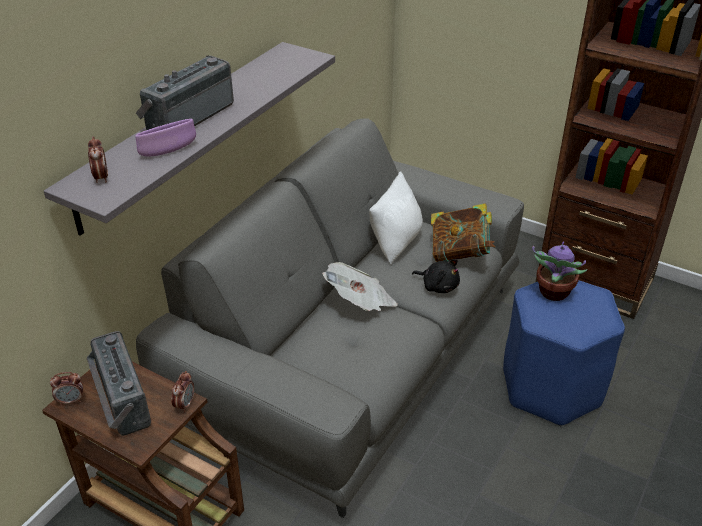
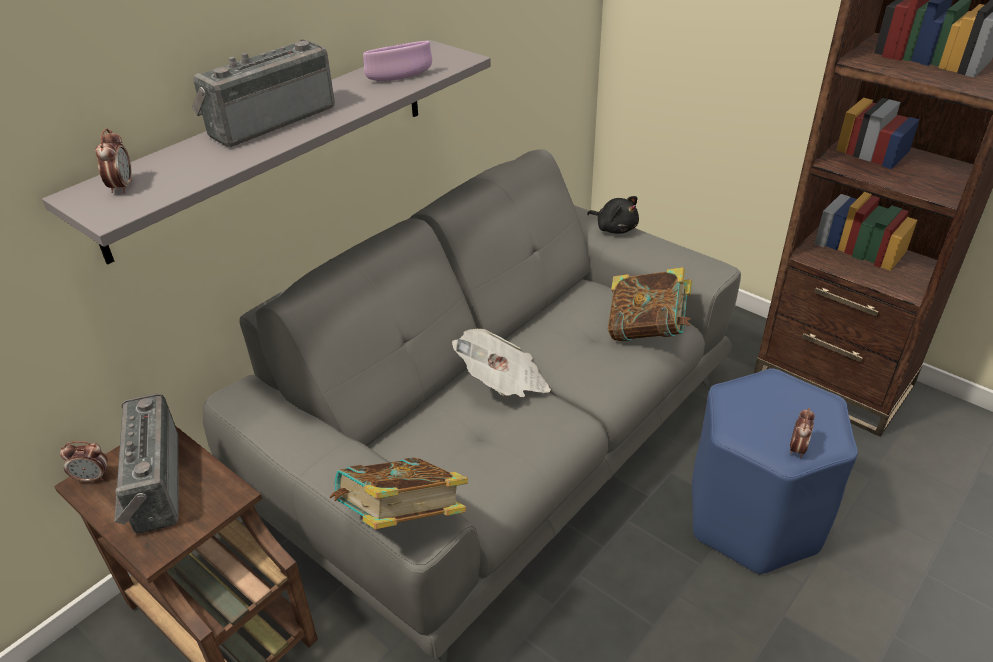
camera: 10 degrees right, 0 degrees up
(168, 151) = (224, 160): purple bowl -> purple bowl (399, 78)
(185, 404) = (230, 499): alarm clock -> alarm clock (797, 449)
(318, 405) = (402, 520): none -> book
(396, 242) = (567, 309): white pillow -> none
(438, 286) = (609, 370): black plush toy -> black plush toy (615, 228)
(553, 293) = (762, 395): potted plant -> none

